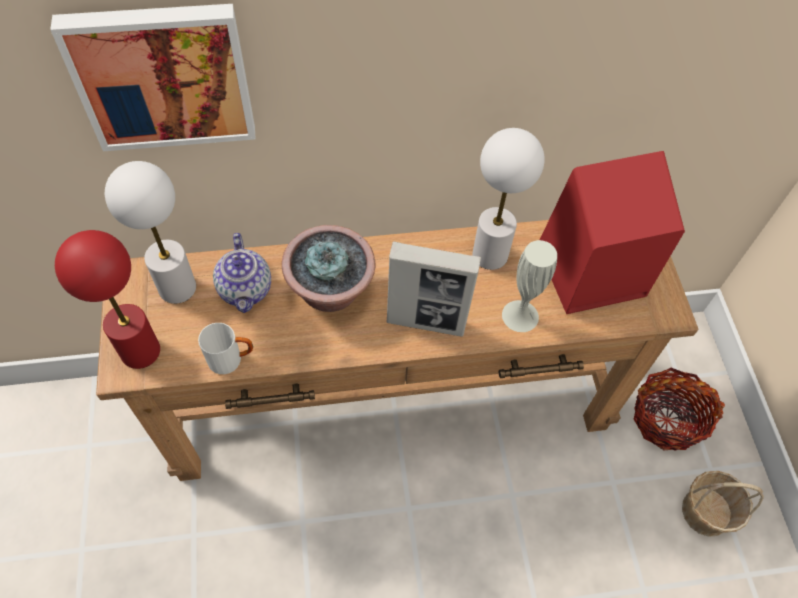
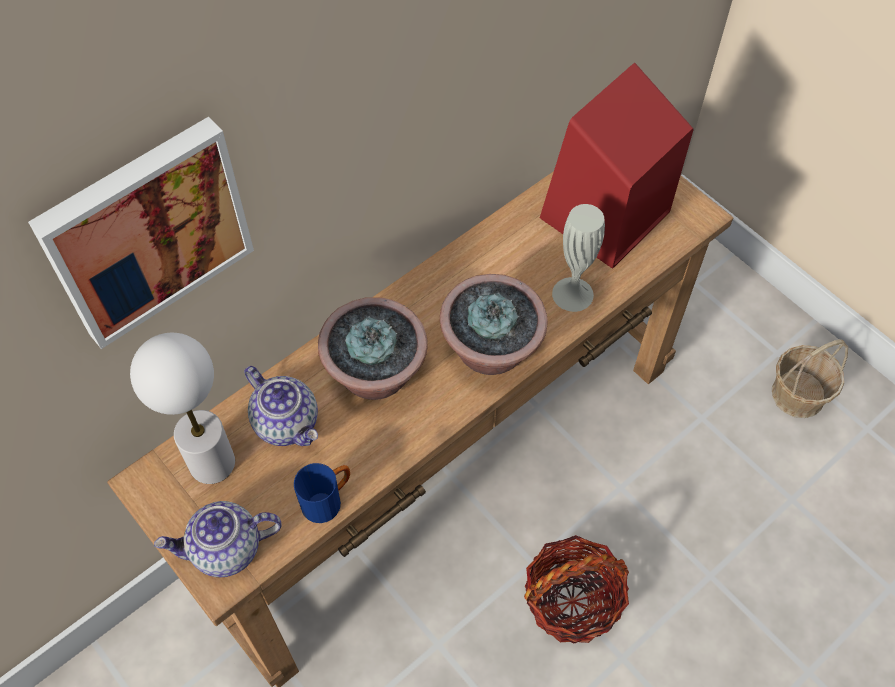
camera: 30 degrees left, 0 degrees up
(140, 351) = (225, 550): red table lamp -> teapot
(231, 359) = (328, 500): white mug -> blue mug
(426, 323) = (491, 351): picture frame -> potted plant
(489, 254) = (501, 251): white table lamp -> none
(667, 419) = (710, 329): basket -> basket (572, 600)

